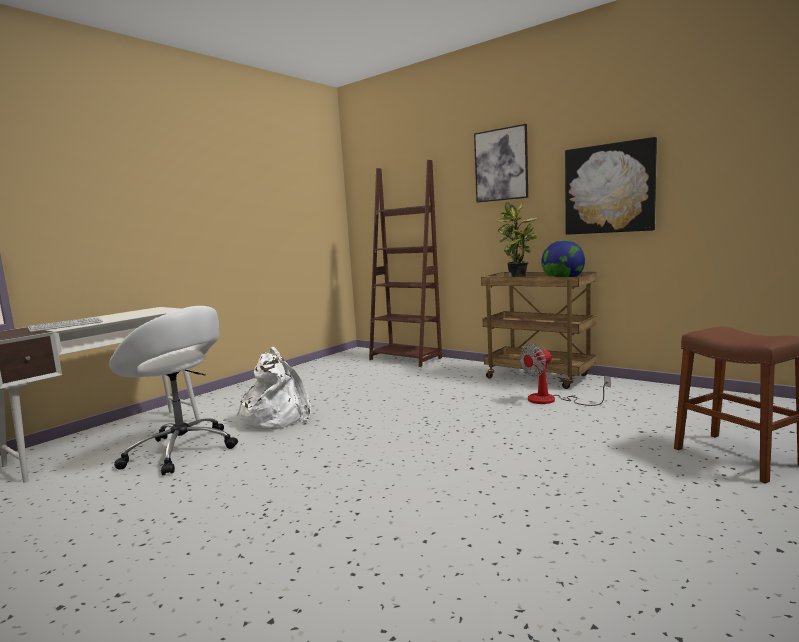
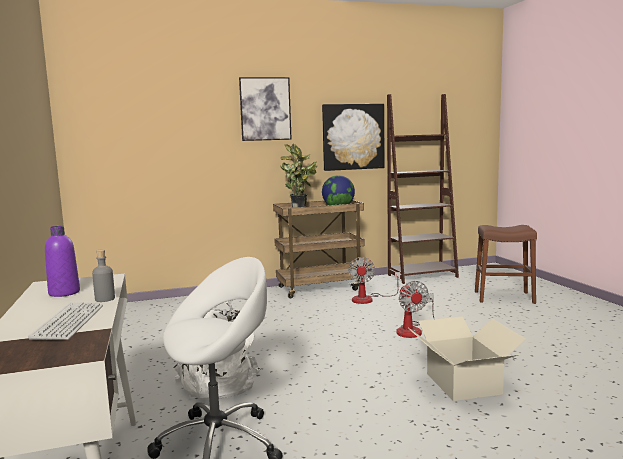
camera: 55 degrees left, 0 degrees up
(118, 319) = (105, 299): none -> grey bottle
(133, 313) = (64, 293): none -> purple bottle
(381, 504) = (464, 383): none -> cardboard box
(405, 359) = (172, 304): brown bookcase -> brown bookcase (422, 276)
(497, 442) = (413, 330): none -> fan

